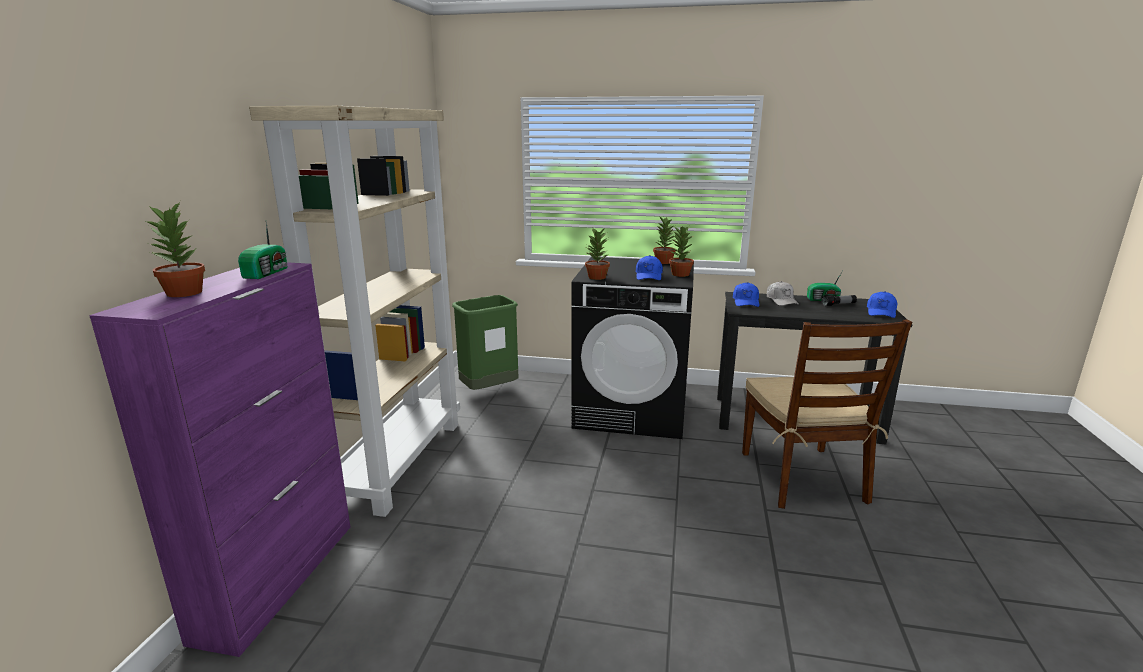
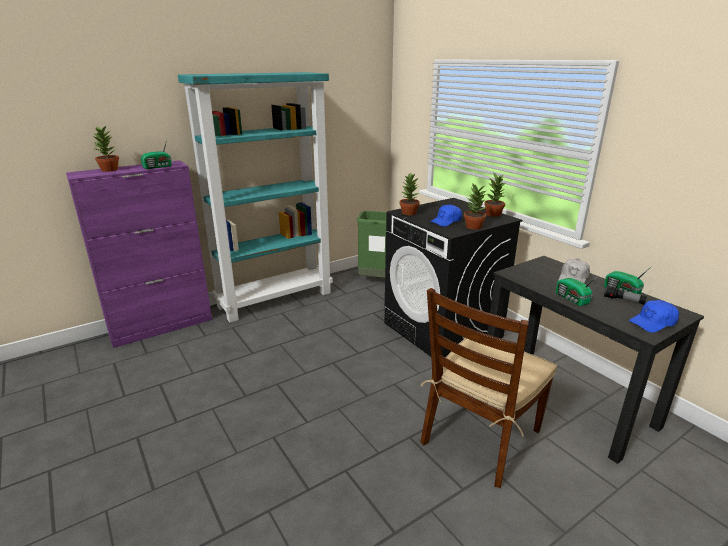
camera: 45 degrees right, 5 degrees up
(399, 461) = (276, 299): beige bookcase -> turquoise bookcase
(746, 302) = (535, 268): blue cap -> none
(815, 314) = (572, 299): none -> radio

